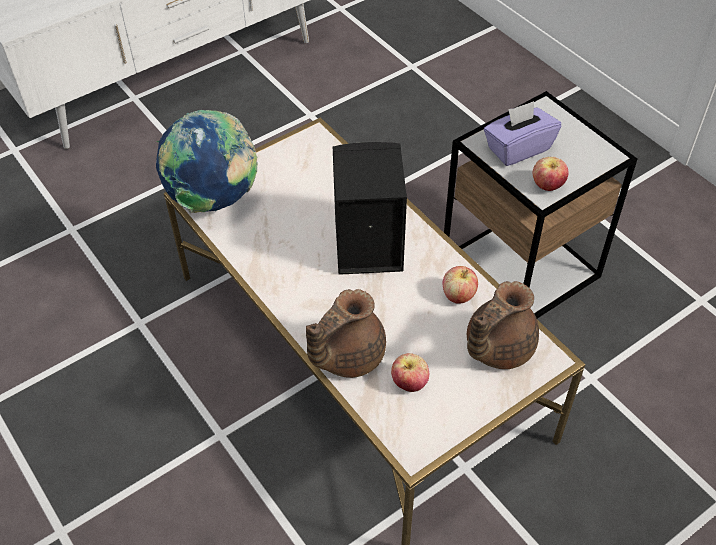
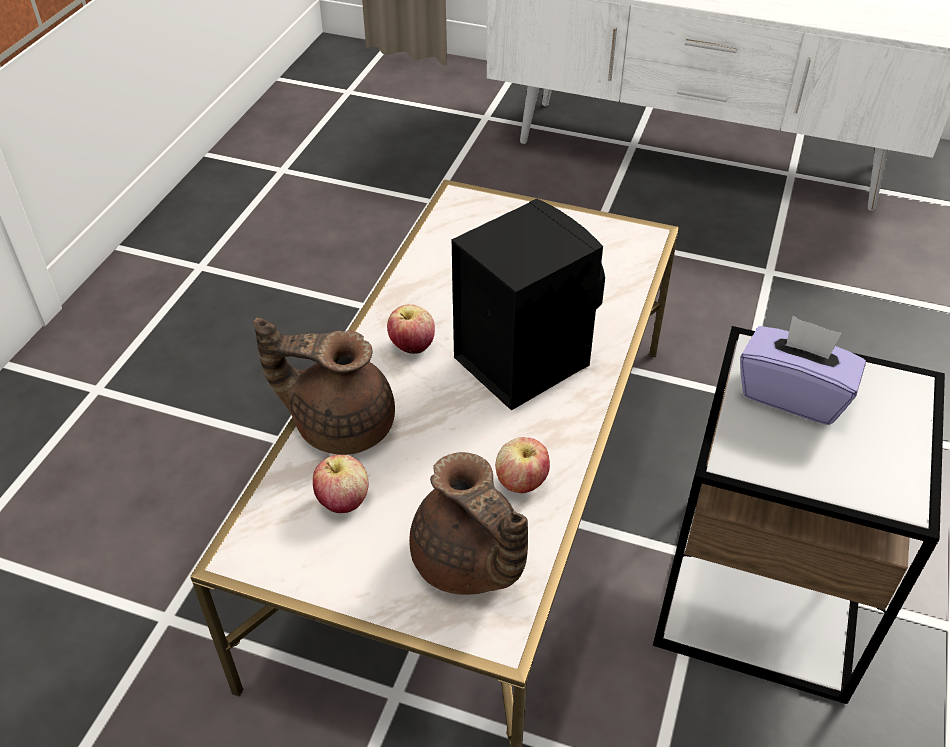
camera: 55 degrees right, 5 degrees down
(213, 199) = (469, 214): globe -> none
(496, 348) = (469, 563): brown teapot -> brown teapot turned 135 degrees counterclockwise
(547, 186) = (757, 456): apple -> apple (412, 346)

